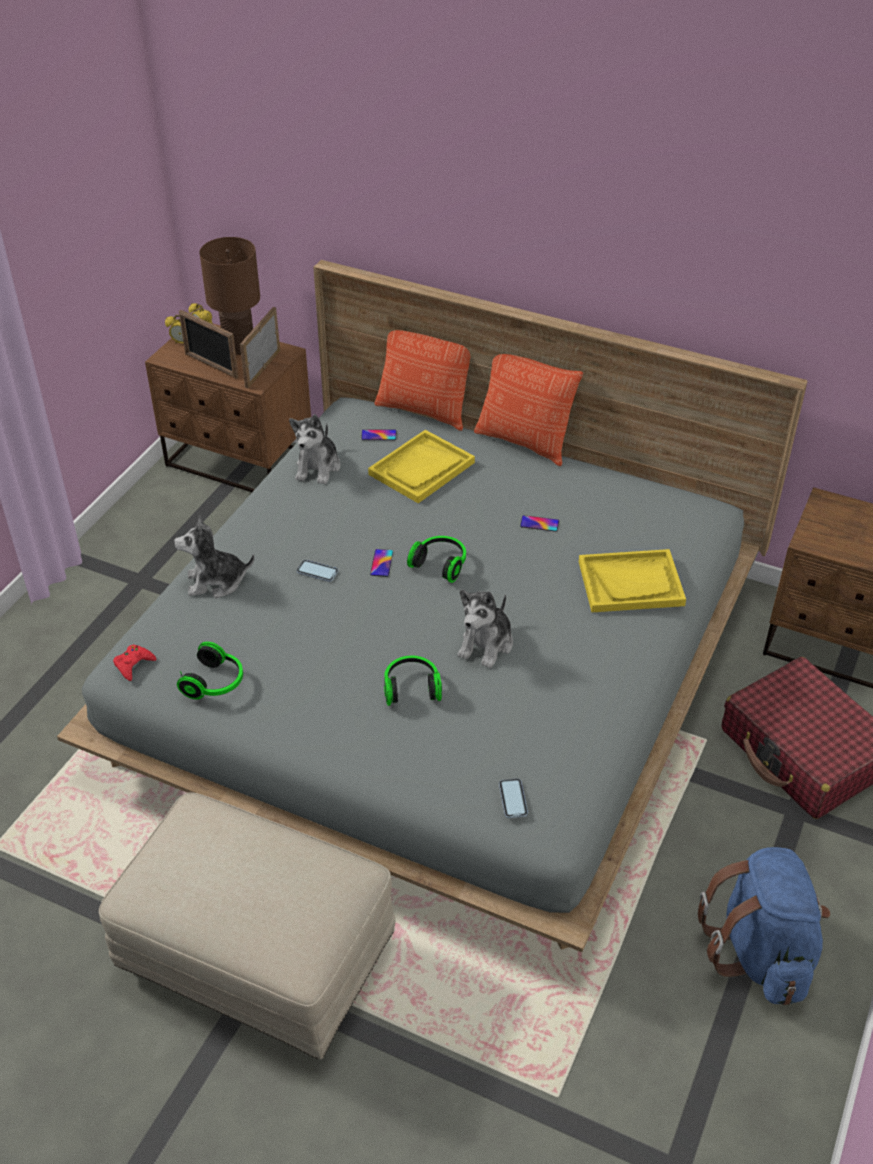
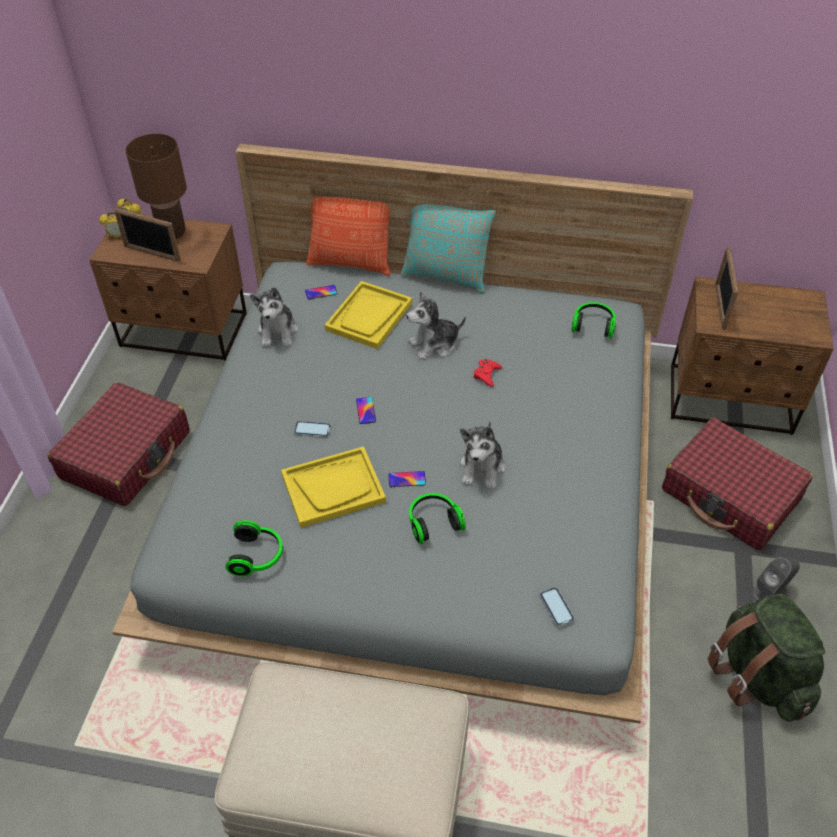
camera: 15 degrees left, 5 degrees up
(133, 664) = (174, 554): red game controller -> red game controller (486, 374)
(137, 577) = (126, 455): none -> red suitcase
(216, 582) = (224, 457): plush toy -> plush toy (434, 344)
(262, 368) = (199, 249): picture frame -> picture frame (720, 306)
(440, 564) = (417, 401): headphones -> headphones (593, 325)
(524, 442) = (446, 277): orange pillow -> turquoise pillow
(539, 524) = (486, 348): phone -> phone (407, 479)
(631, 583) = (580, 387): yellow tray -> yellow tray (333, 488)
(760, 952) = (758, 676): blue backpack -> green backpack
(811, 866) = (770, 592): none -> grey speaker

